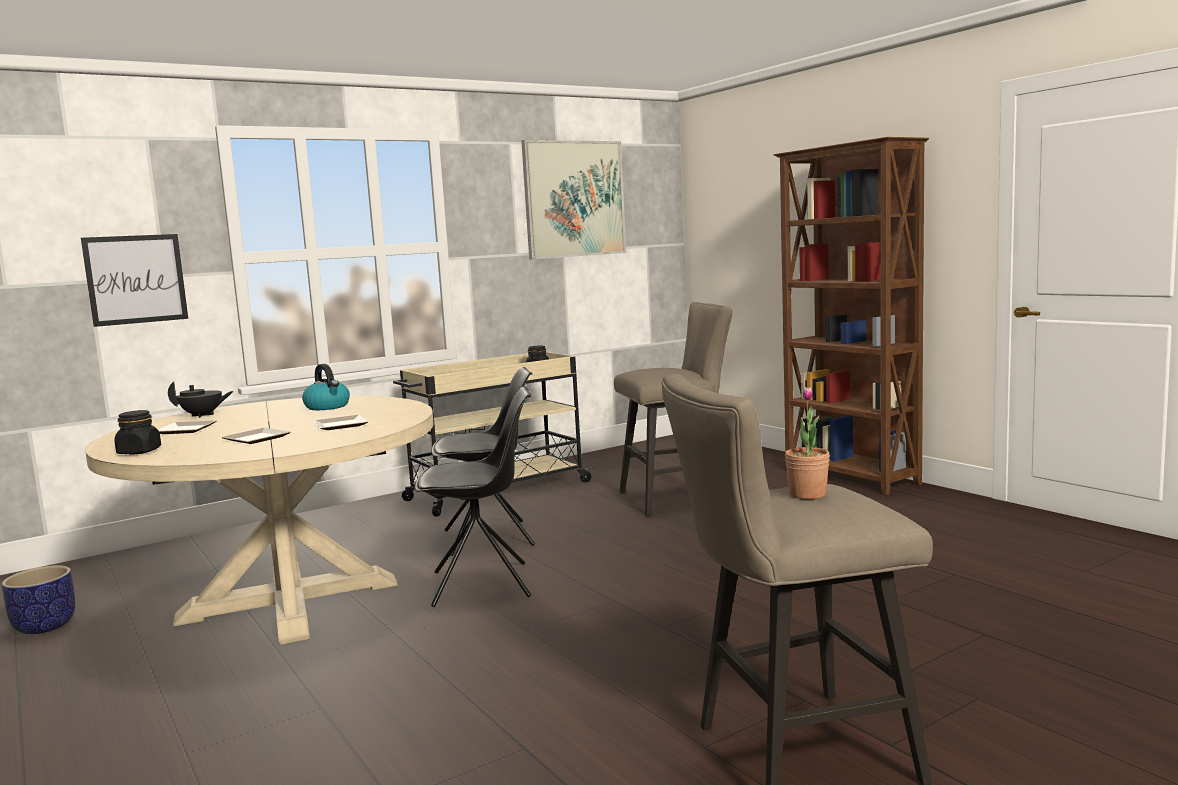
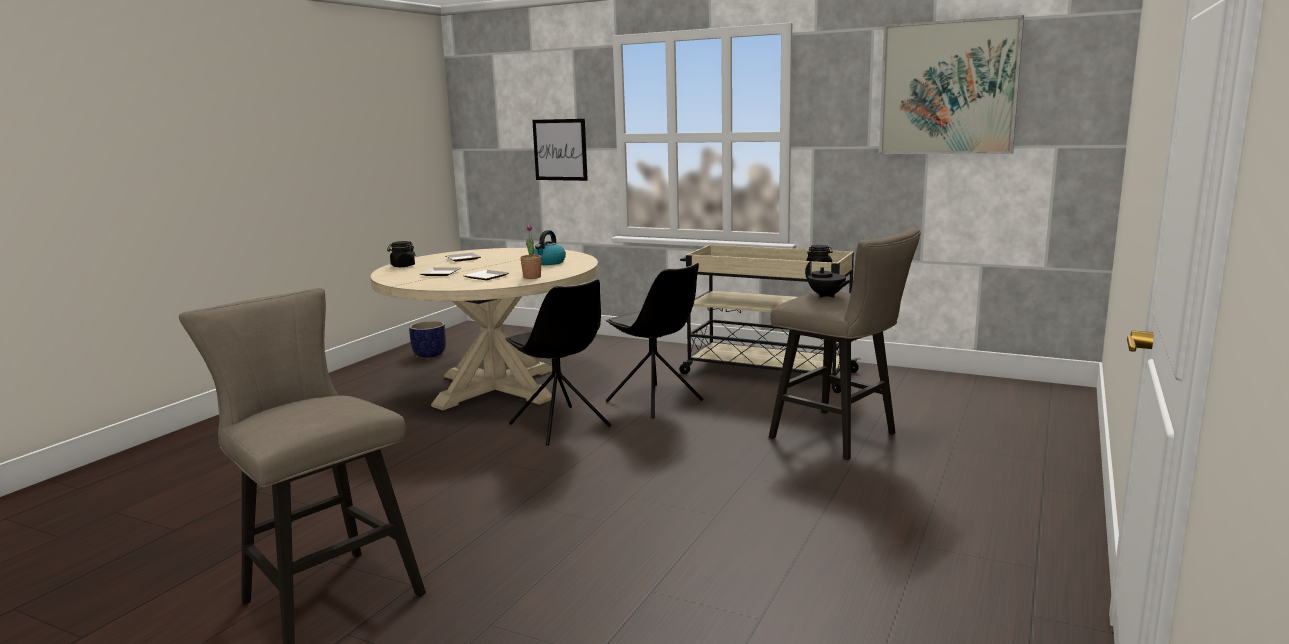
camera: 60 degrees right, 5 degrees up
(202, 415) = (509, 251): black teapot -> black teapot (826, 296)
(807, 494) = (314, 406): potted plant -> potted plant (532, 277)
(851, 478) = (1049, 504): brown bookcase -> none

